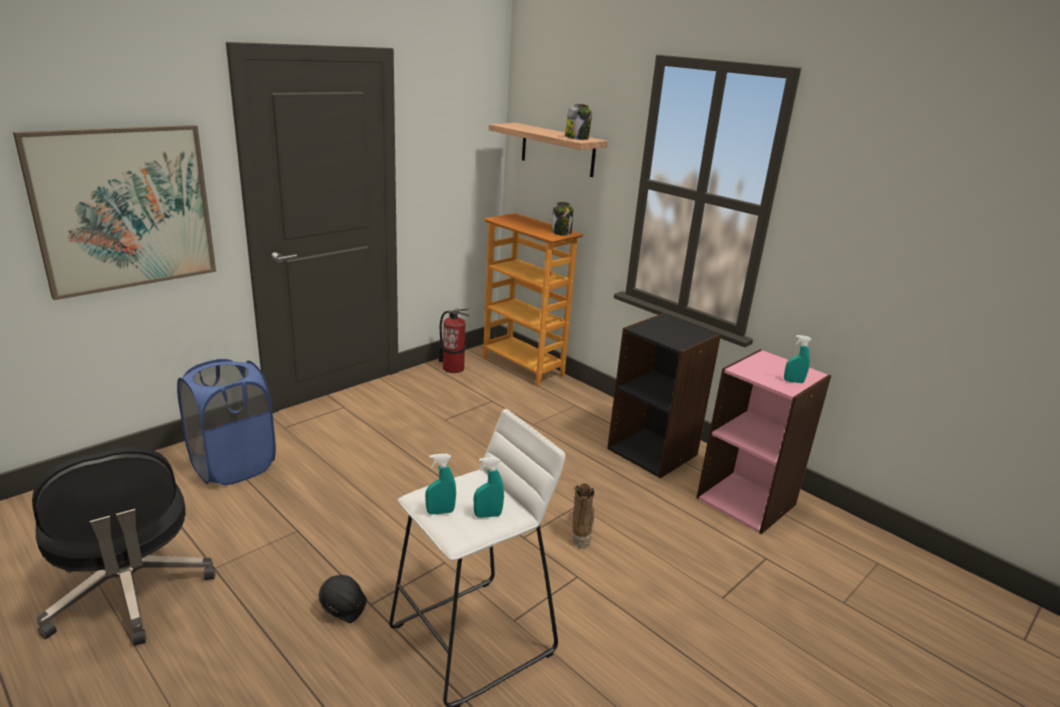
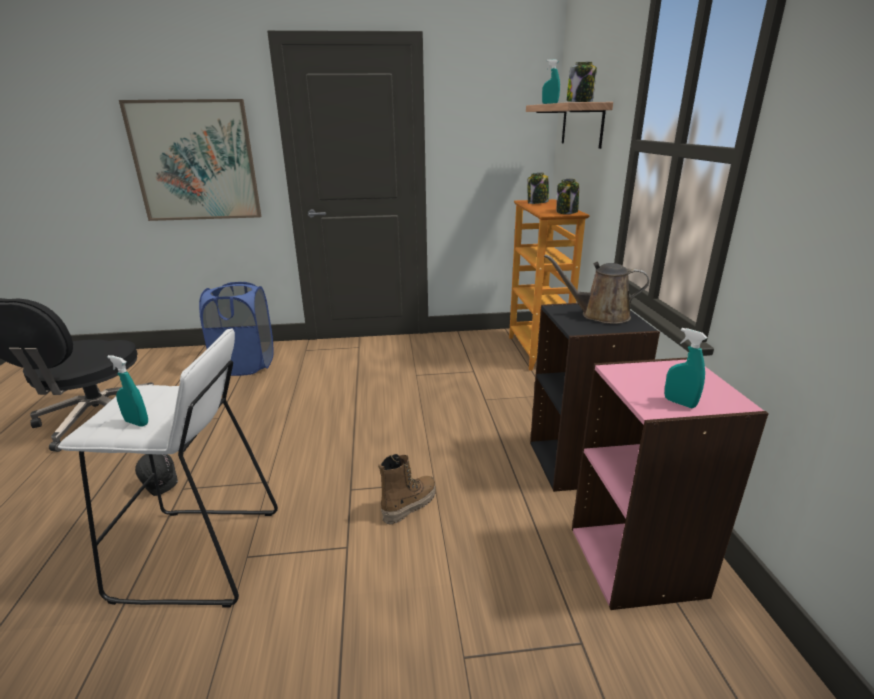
camera: 40 degrees right, 0 degrees up
(440, 512) = (117, 406): turquoise spray bottle -> turquoise spray bottle (550, 103)
(453, 368) = (474, 339): fire extinguisher -> none
(512, 220) = (537, 203): none -> jar
(672, 329) = (600, 315): none -> brown watering can

